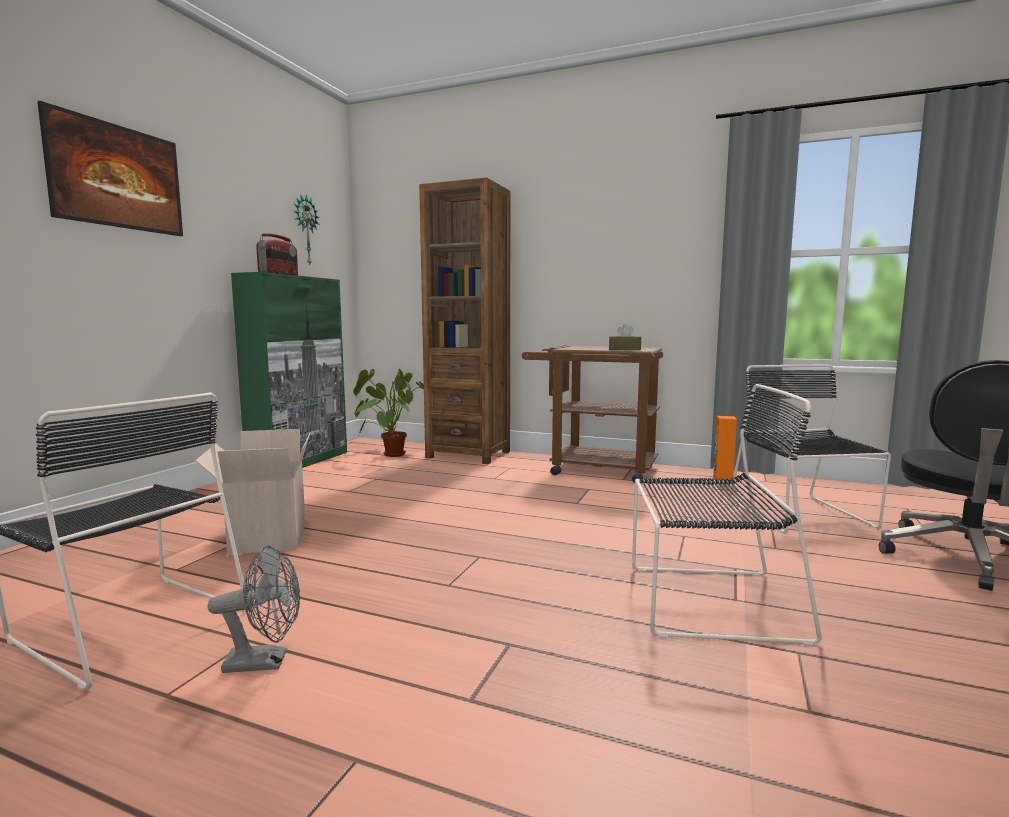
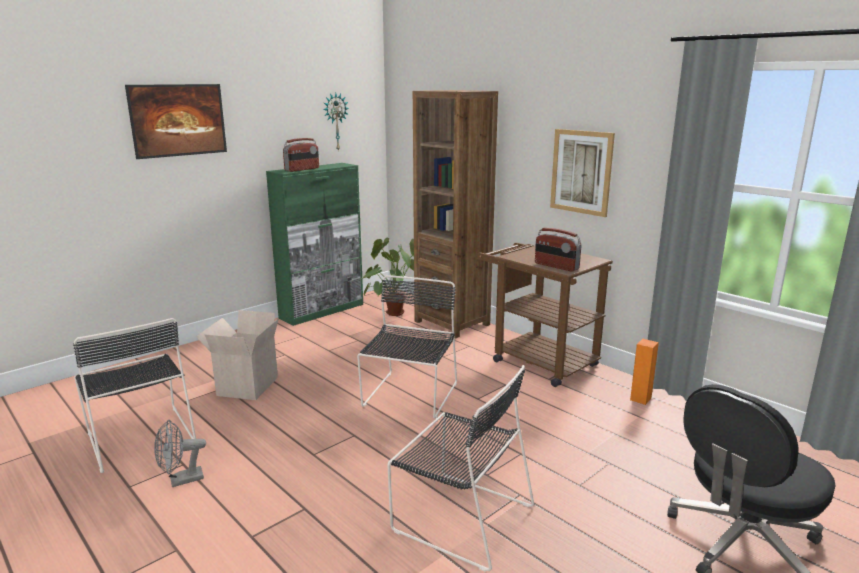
camera: 25 degrees right, 10 degrees up
(265, 661) = (181, 480): grey fan -> grey fan turned 135 degrees clockwise
(615, 263) = (581, 172): none -> picture
(624, 349) = (556, 266): brown tissue box -> radio
(802, 515) = (656, 458): black chair -> black chair (409, 396)

